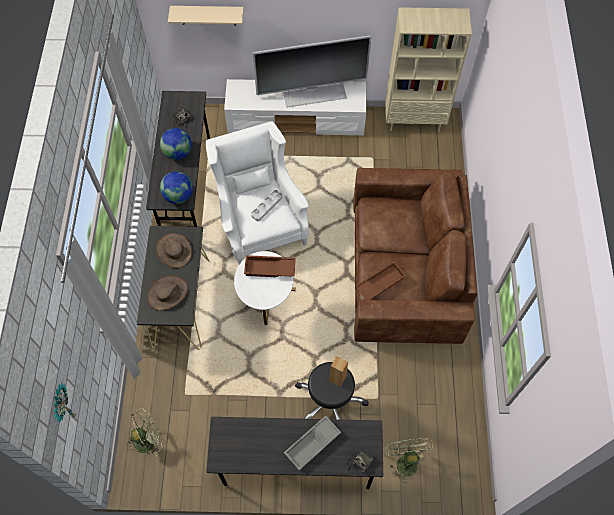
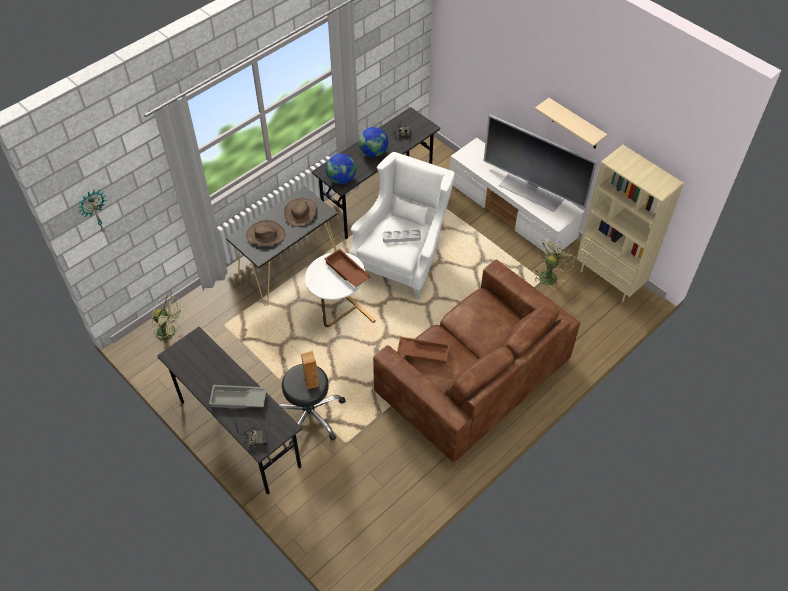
camera: 45 degrees right, 10 degrees down
(208, 15) = (477, 64): beige shelf -> beige shelf (575, 125)
(404, 460) = (315, 501): green fan -> green fan (549, 275)

